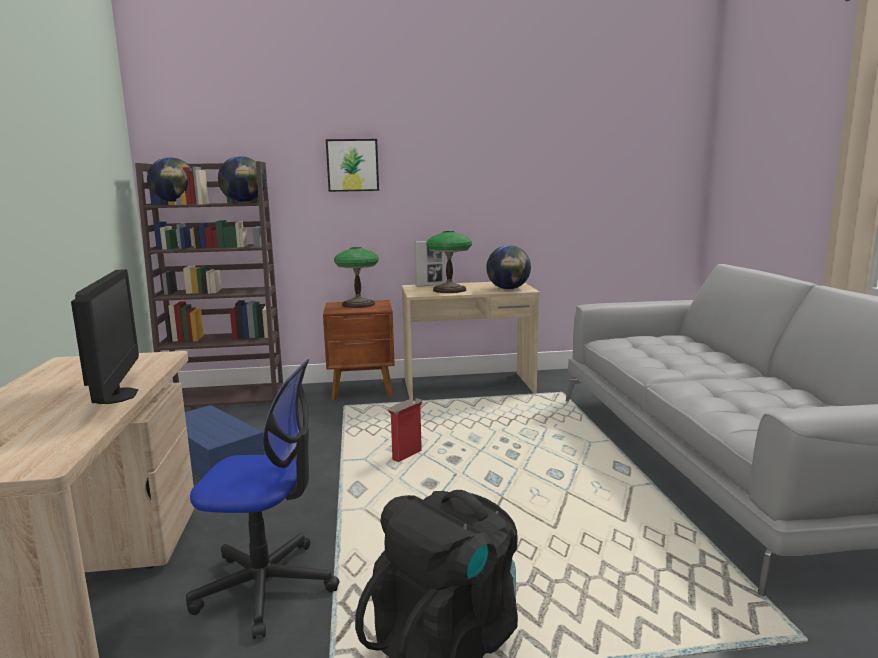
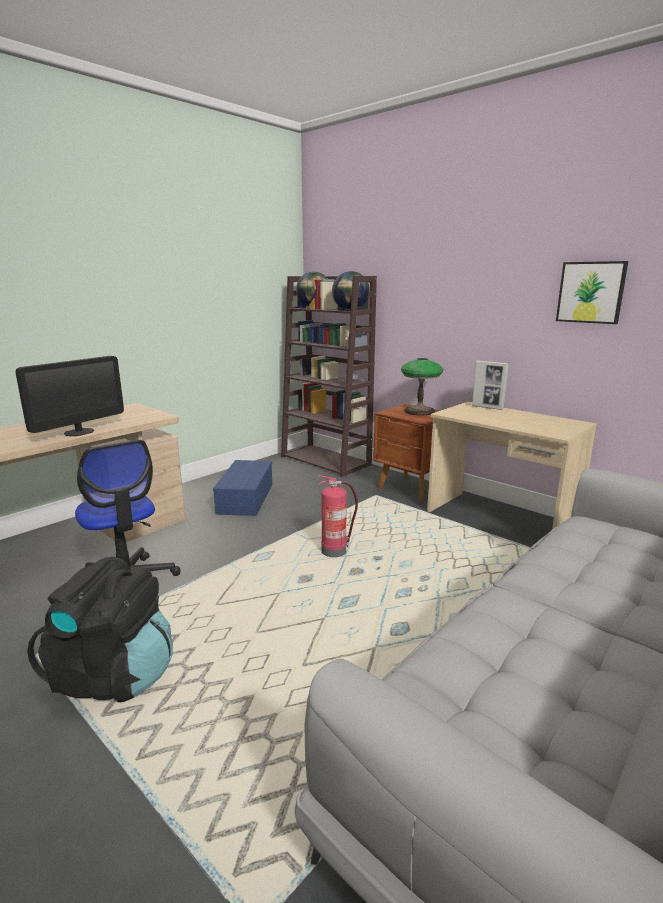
camera: 50 degrees right, 5 degrees up
(352, 165) = (442, 279): picture -> picture (591, 292)
(406, 456) = (335, 551): cardboard box -> fire extinguisher
(449, 290) = (486, 416): table lamp -> none
(508, 289) = (545, 429): globe -> none

